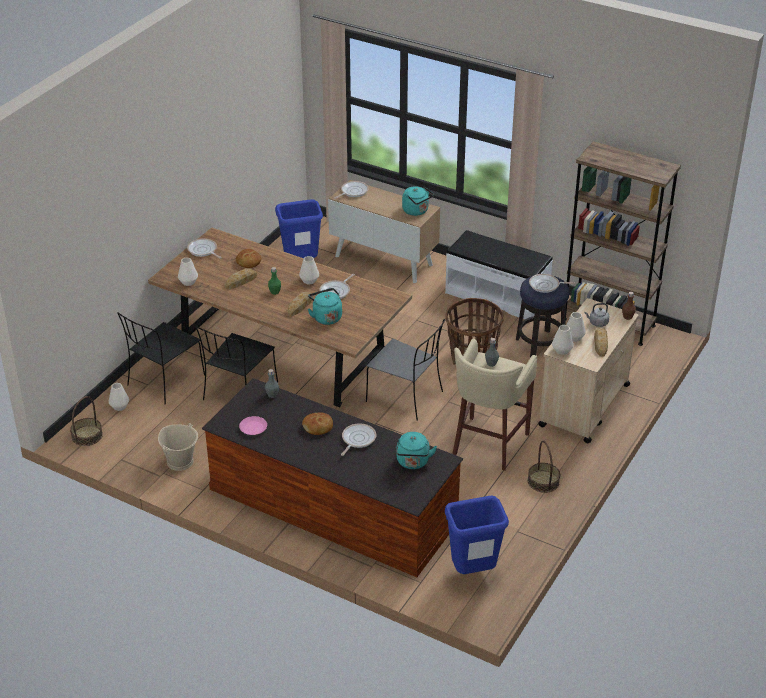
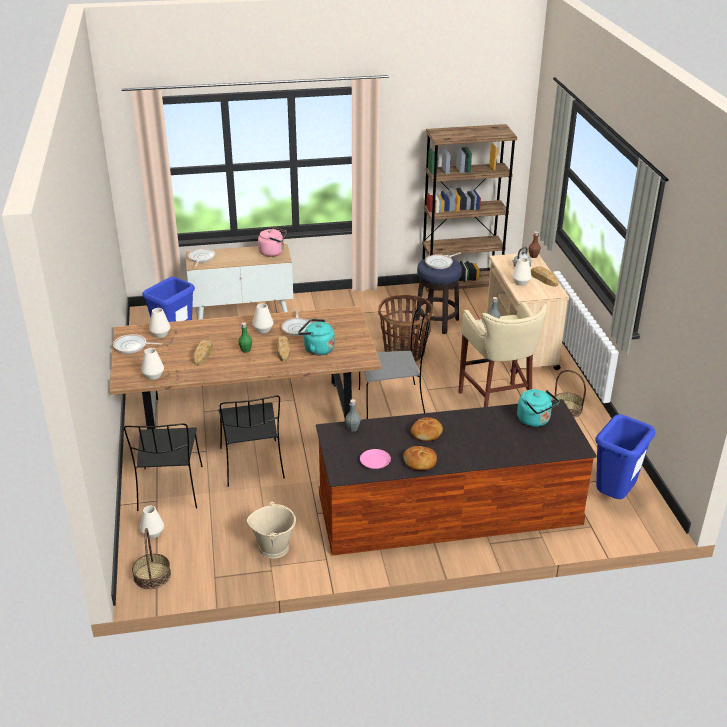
camera: 40 degrees left, 5 degrees down
(248, 262) = (188, 338): bread -> bread (420, 462)
(357, 439) = (470, 426): frying pan -> none
(416, 211) = (273, 252): turquoise kettle -> pink kettle
(497, 296) = (362, 304): white bench -> none
(562, 350) = (526, 294): white vase -> white vase (160, 334)

